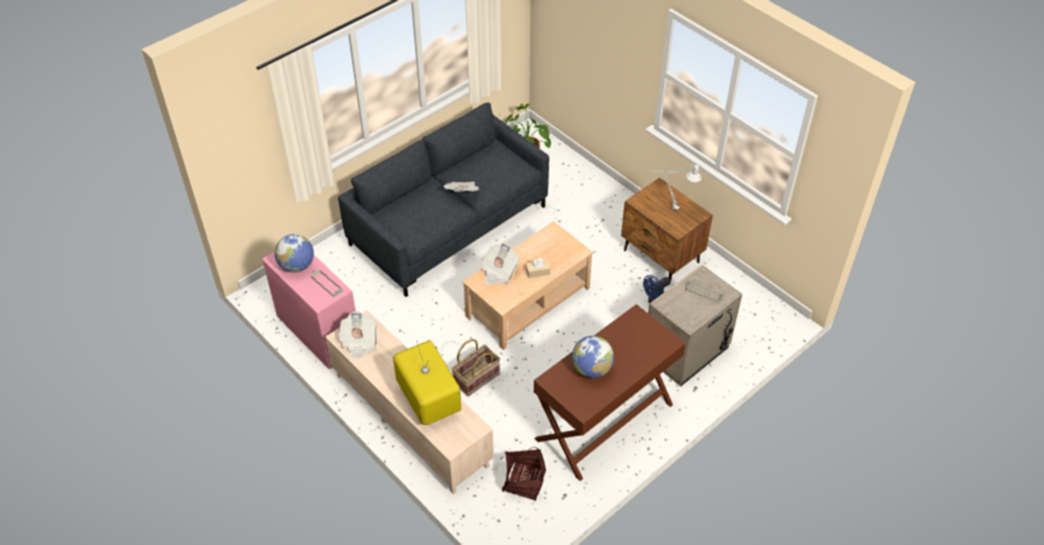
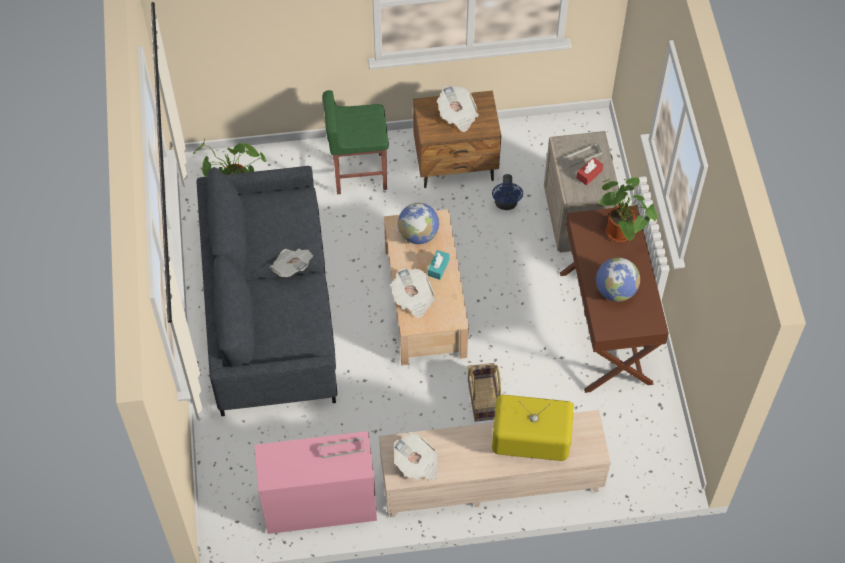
camera: 55 degrees left, 10 degrees up
(297, 266) = (295, 463): globe -> globe (418, 235)
(523, 482) = (624, 428): basket -> none
(537, 272) = (438, 267): beige tissue box -> turquoise tissue box
(601, 210) = (358, 173): none -> green stool
(648, 346) = (621, 234): none -> potted plant
(670, 207) = (457, 115): grey table lamp -> newspaper
(691, 305) = (589, 174): none -> red tissue box

